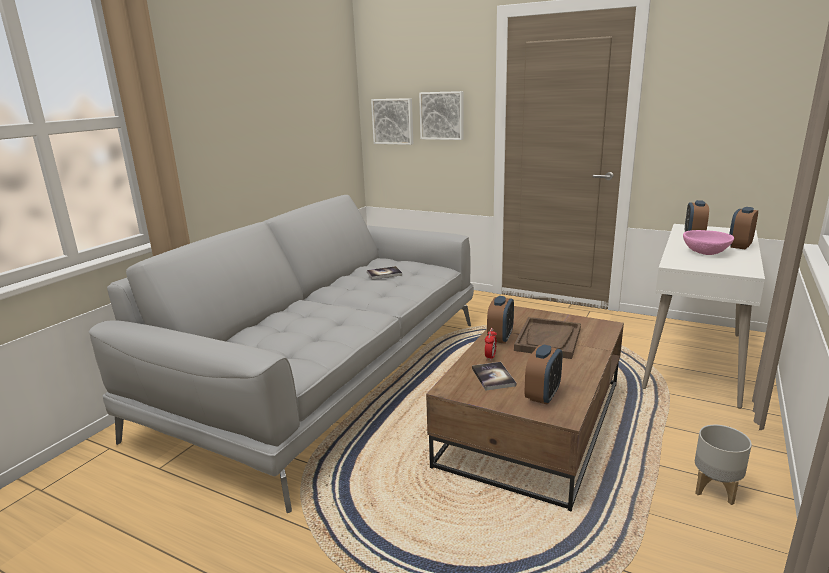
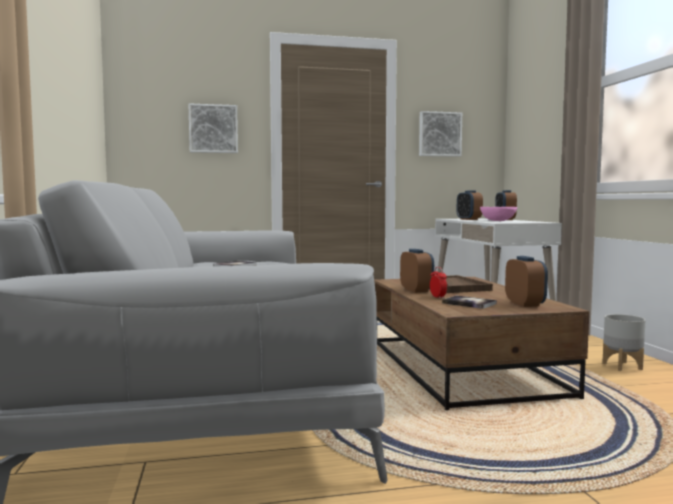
camera: 40 degrees left, 15 degrees down
(393, 121) = (152, 133): picture -> picture (439, 134)

